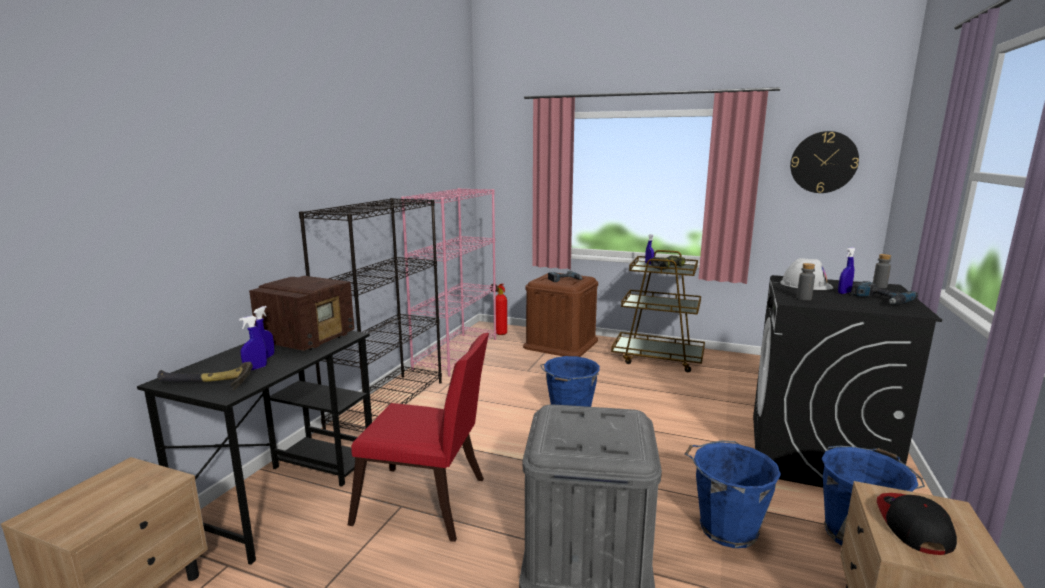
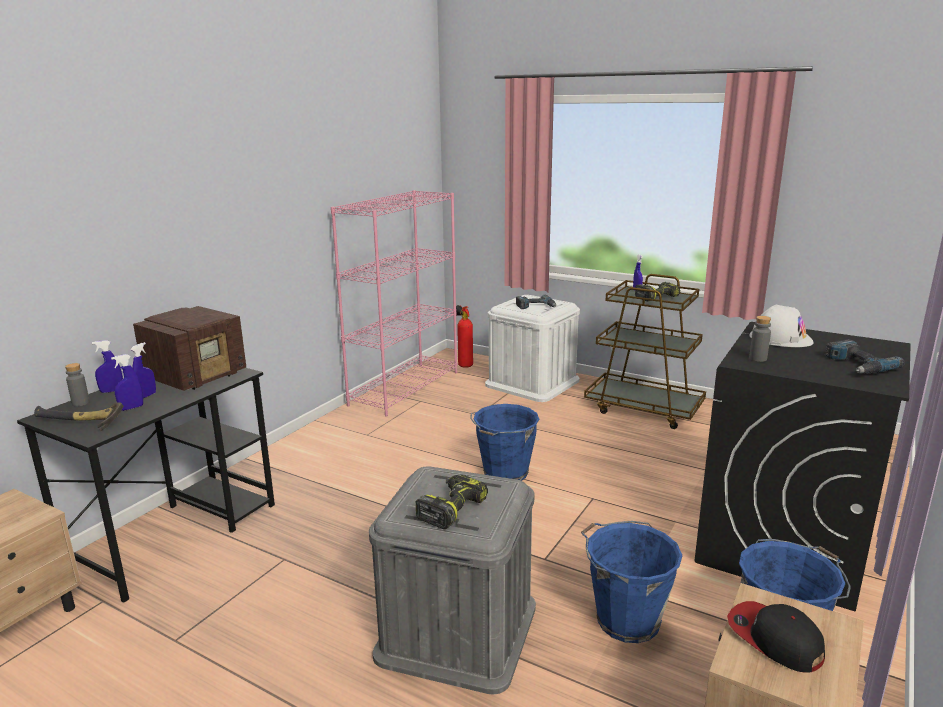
camera: 10 degrees right, 5 degrees up
(387, 404) = (307, 444): black bookcase -> none
(428, 504) = (312, 560): red chair -> none
(561, 343) = (532, 382): brown storage box -> white storage box
(594, 437) = (451, 508): none -> power drill
(823, 162) = (870, 166): wall clock -> none
(844, 293) = (819, 352): blue spray bottle -> blue spray bottle (112, 391)
(879, 286) = (877, 345): grey bottle -> grey bottle (80, 403)
(913, 525) = (774, 639): cap -> cap turned 60 degrees counterclockwise

